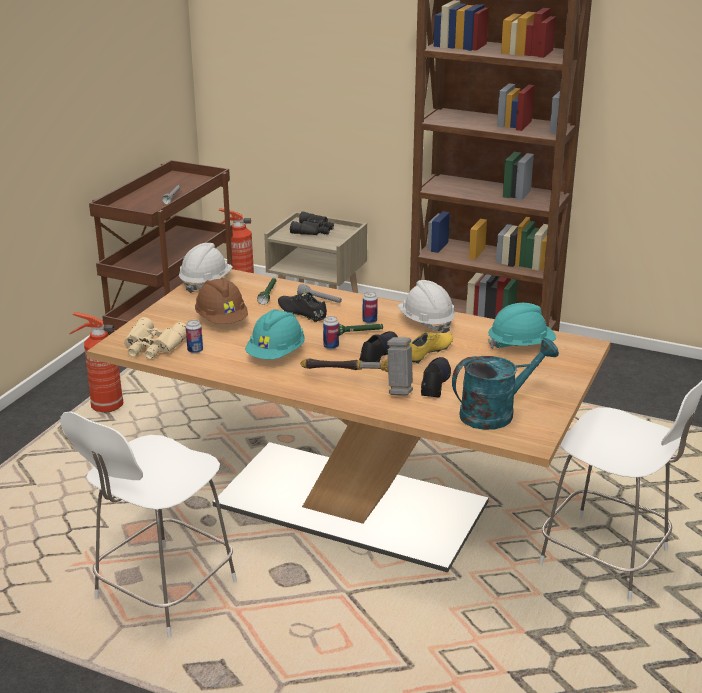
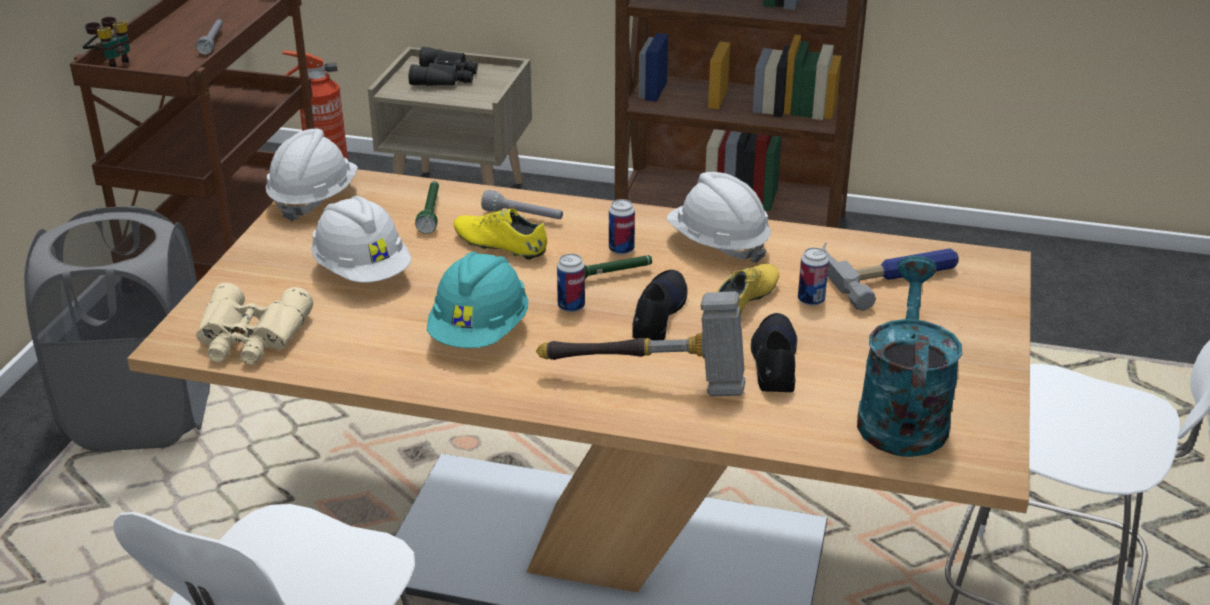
camera: 10 degrees left, 5 degrees up
(105, 407) = (142, 415): fire extinguisher -> grey laundry basket
(113, 205) = (112, 62): none -> binoculars
(195, 350) = (330, 338): can -> can (811, 300)
(222, 320) = (362, 272): brown hard hat -> white hard hat
(302, 314) = (500, 245): black shoe -> yellow shoe
(496, 413) = (901, 413): turquoise watering can -> turquoise watering can turned 45 degrees counterclockwise
(521, 346) = (891, 275): turquoise hard hat -> hammer

